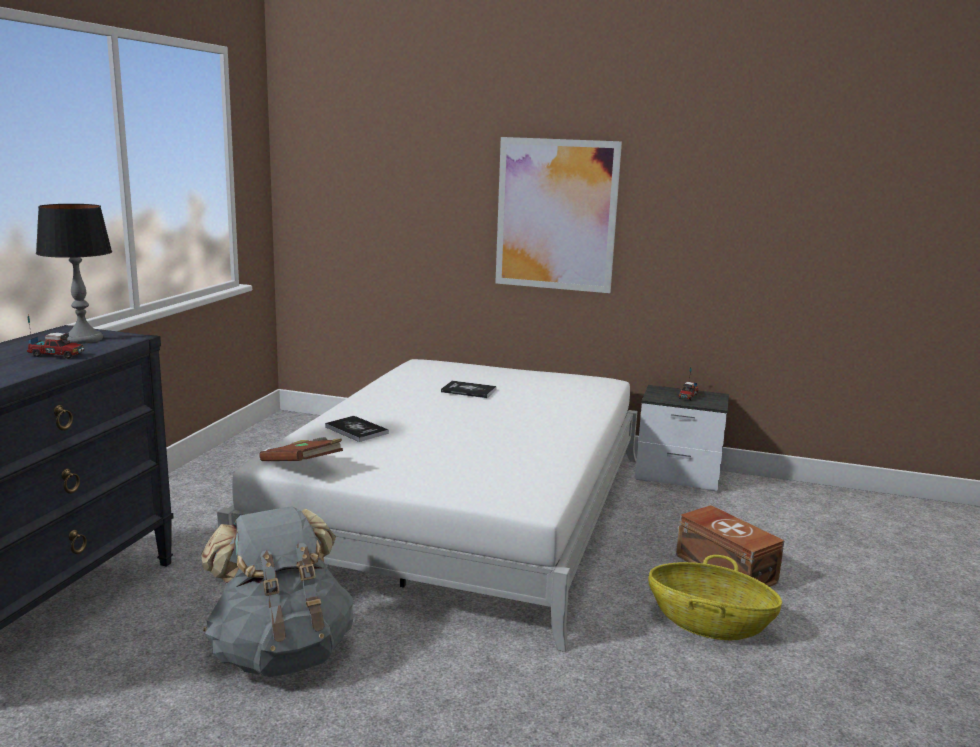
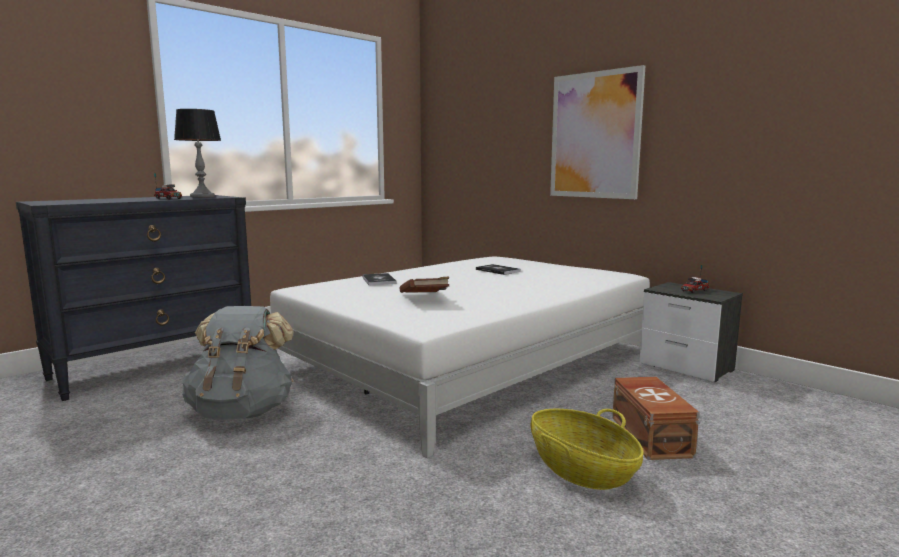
camera: 30 degrees right, 5 degrees down
(302, 466) = (311, 292): brown book -> brown book (425, 298)

